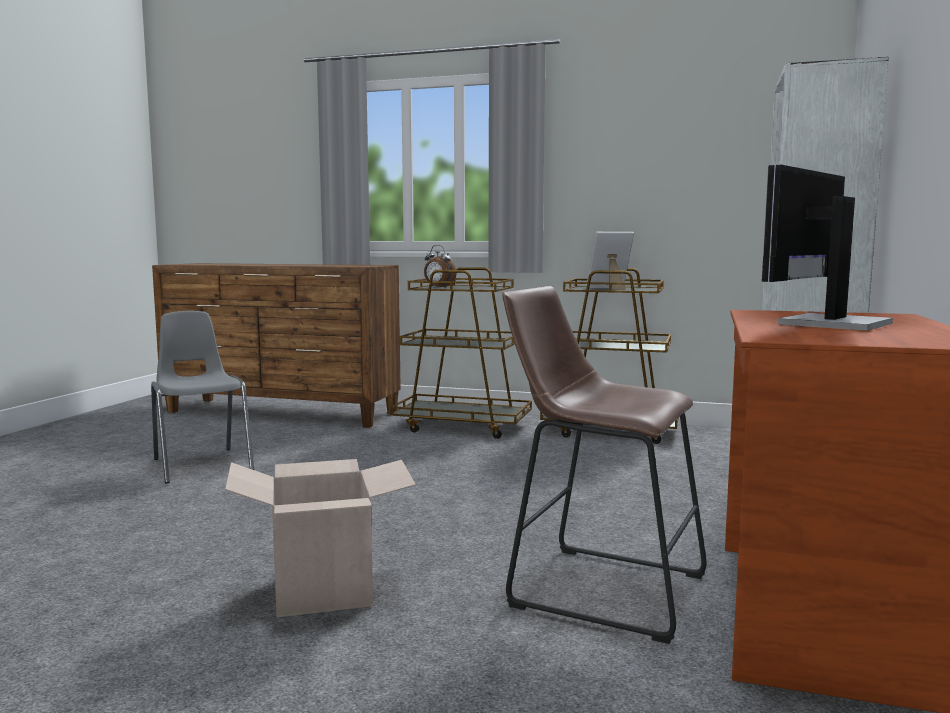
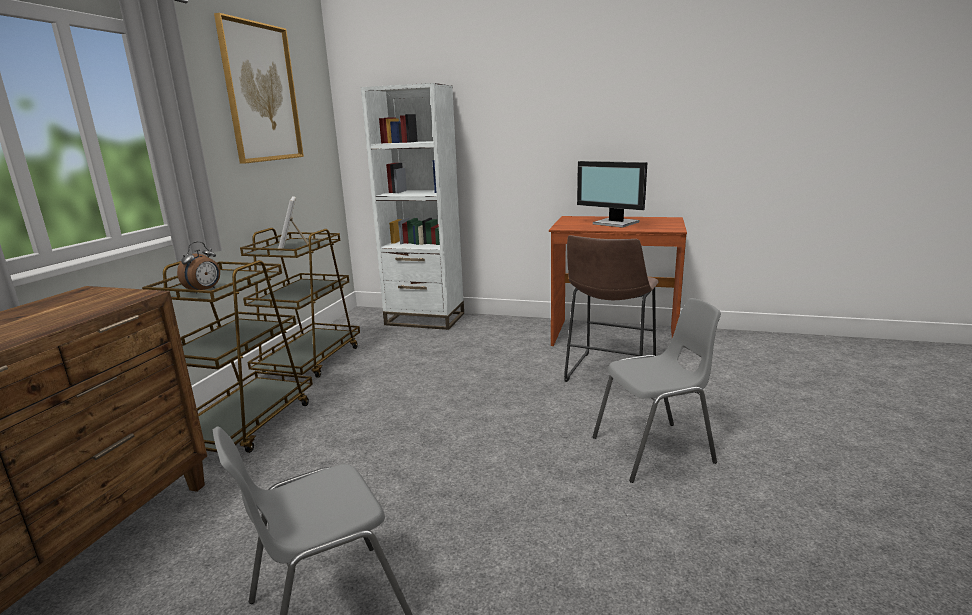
camera: 90 degrees left, 10 degrees up
(323, 592) = (654, 450): cardboard box -> grey chair
(675, 116) = (261, 93): none -> picture

